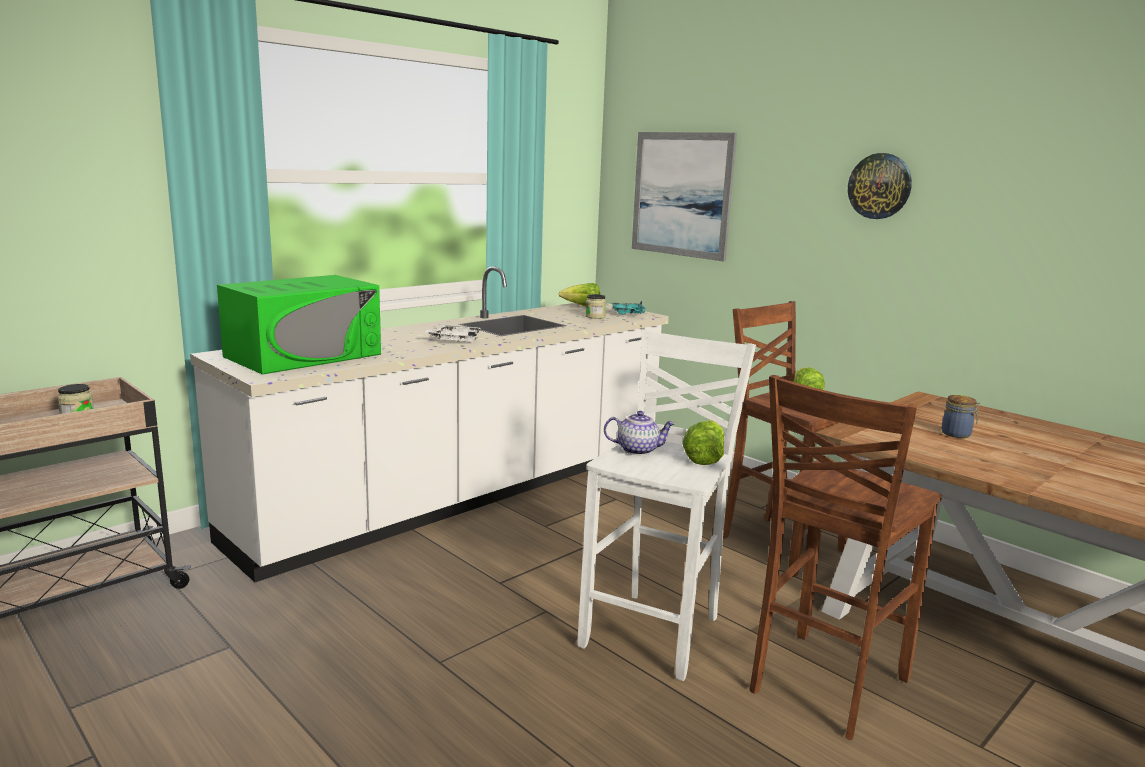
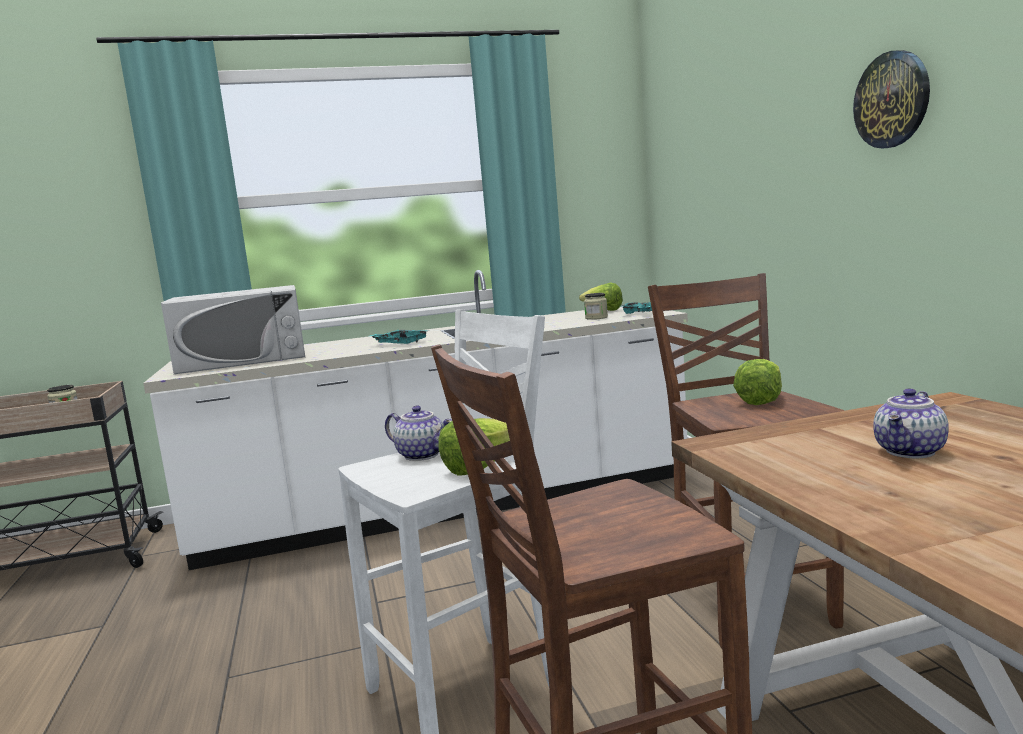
camera: 30 degrees right, 5 degrees down
(304, 355) = (243, 359): green microwave -> white microwave
(455, 340) = (400, 343): white tray -> turquoise tray
(681, 194) = (705, 170): picture -> none
(957, 434) = (911, 452): jar -> teapot

